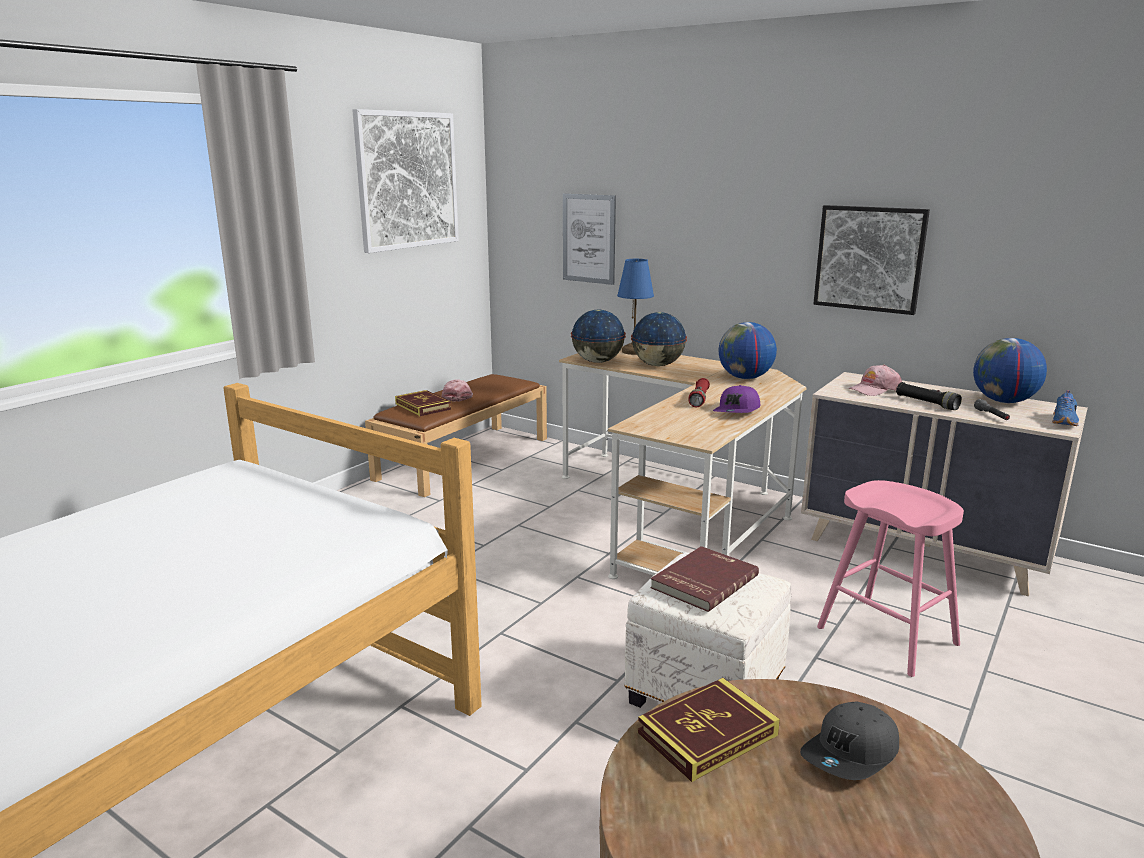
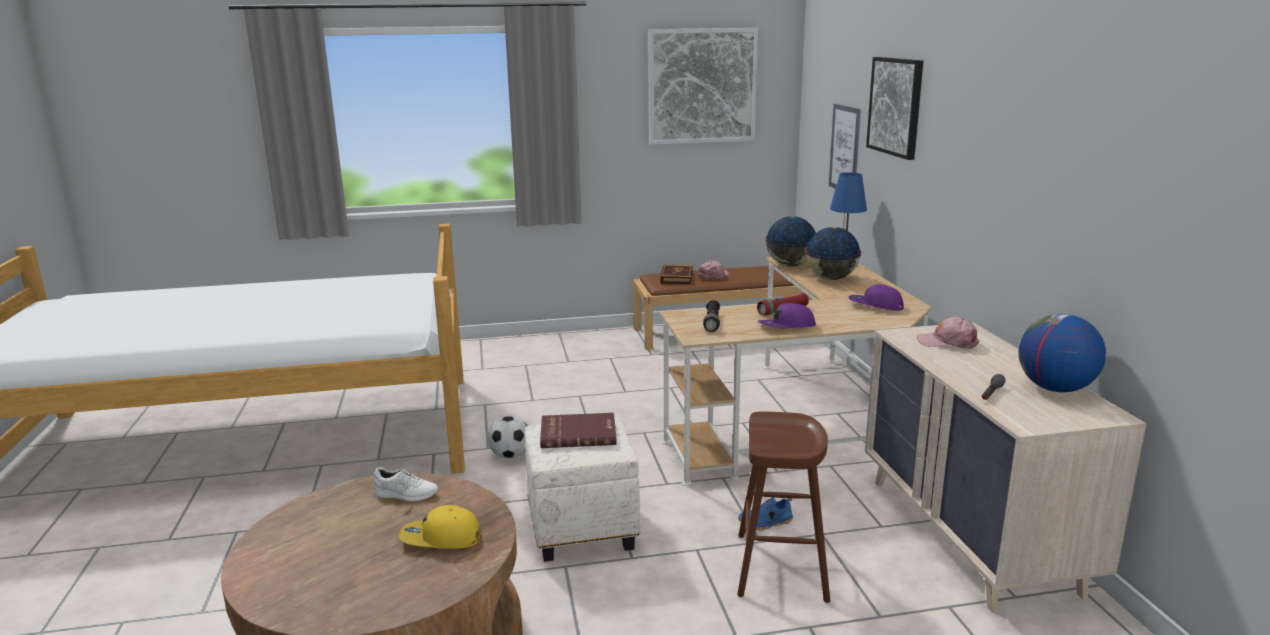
camera: 45 degrees right, 0 degrees up
(496, 662) = (510, 456): none -> football
(707, 734) = (406, 494): book -> white shoe
(745, 378) = (875, 306): globe -> purple cap
(851, 754) = (441, 539): grey cap -> yellow cap
(869, 258) = (1003, 200): picture -> picture (896, 106)
(886, 636) = (781, 567): pink stool -> brown stool
(926, 403) = (959, 366): black flashlight -> black flashlight (712, 322)
(1064, 421) = (1059, 422): blue shoe -> blue shoe (766, 523)

